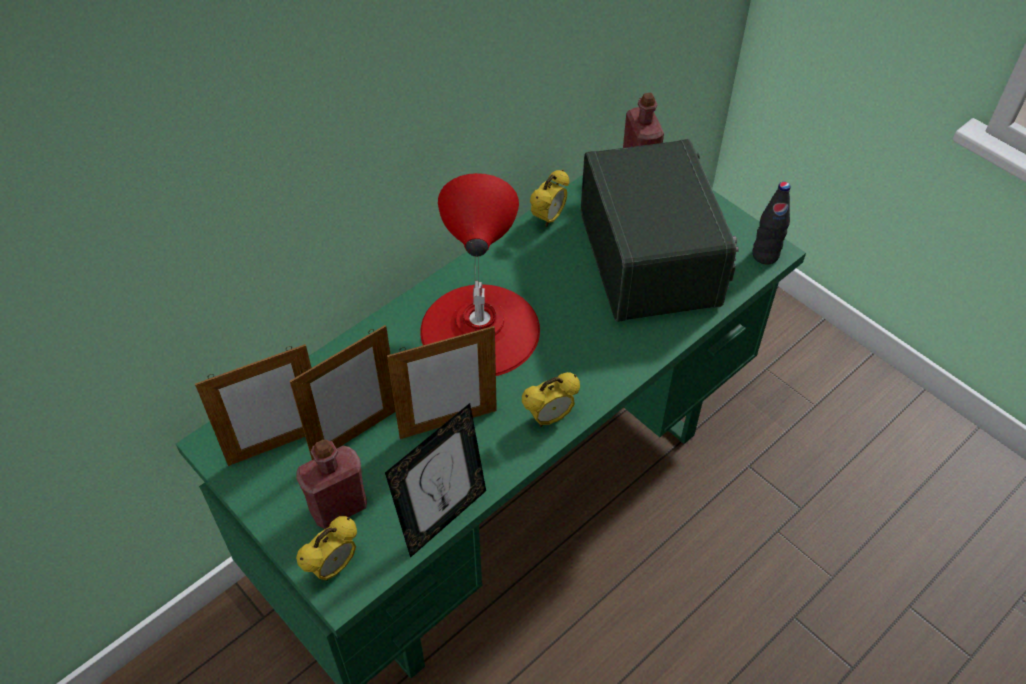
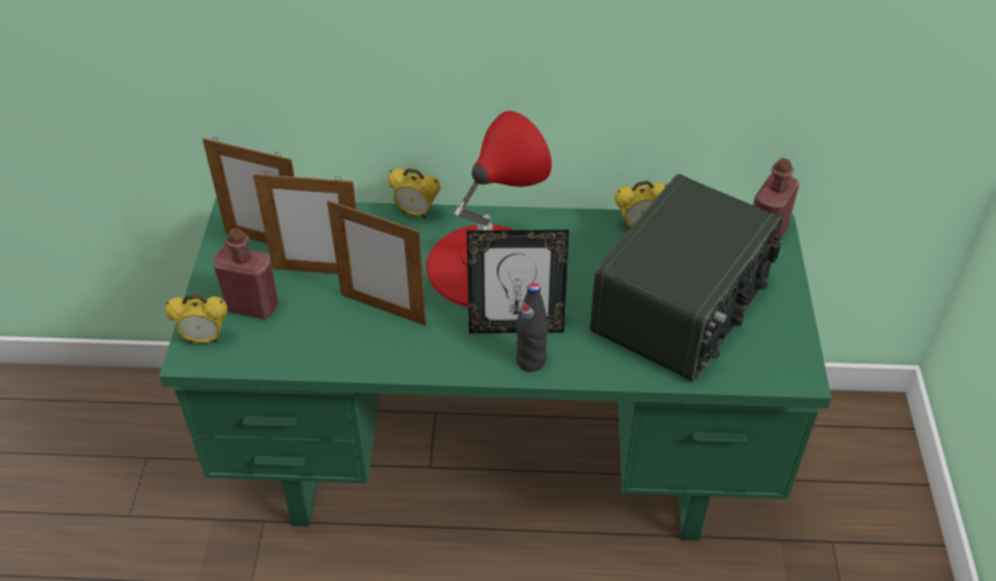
camera: 45 degrees right, 5 degrees down
(443, 518) = (303, 364): picture frame -> picture frame (516, 326)
(549, 418) = (454, 358): alarm clock -> alarm clock (416, 213)
(765, 255) = (788, 373): black bottle -> black bottle (531, 361)

